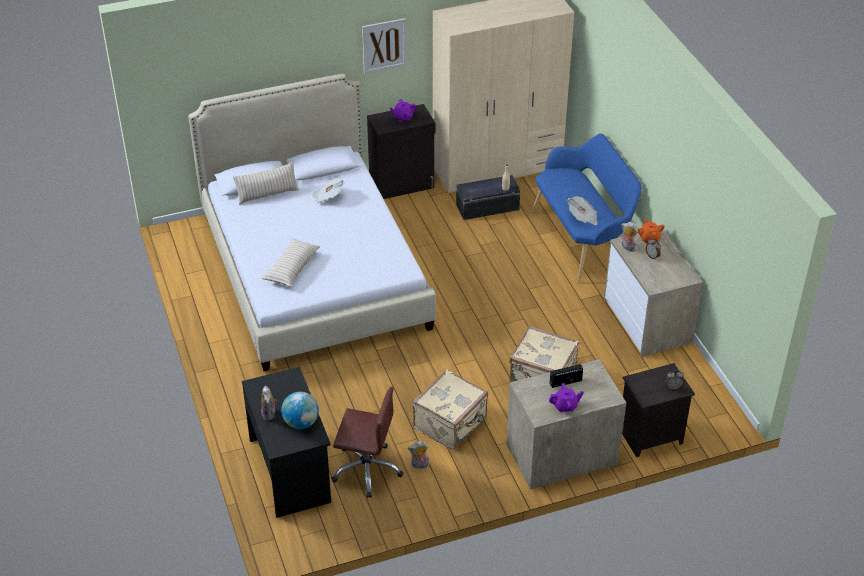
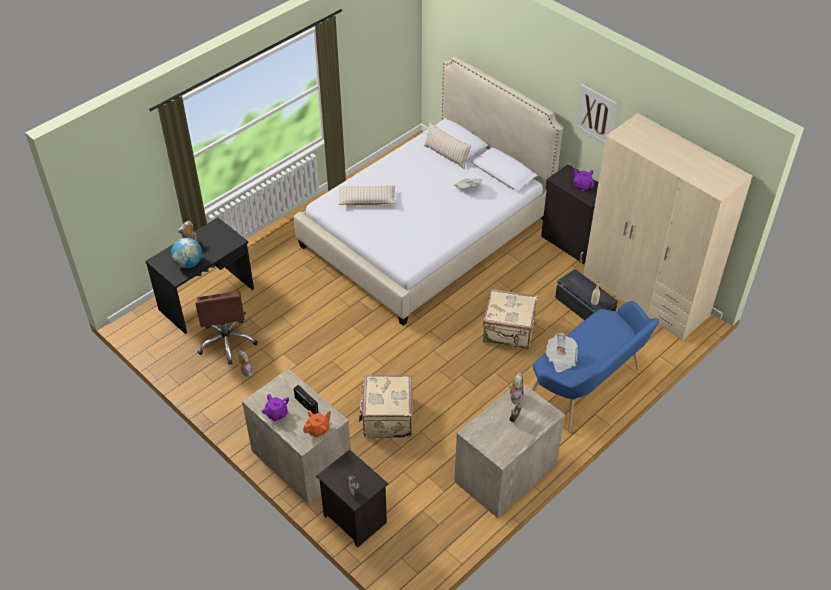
camera: 65 degrees right, 5 degrees up
(451, 424) = (300, 375): beige suitcase -> beige suitcase (508, 331)
(649, 239) = (540, 409): orange teapot -> orange teapot (318, 429)

